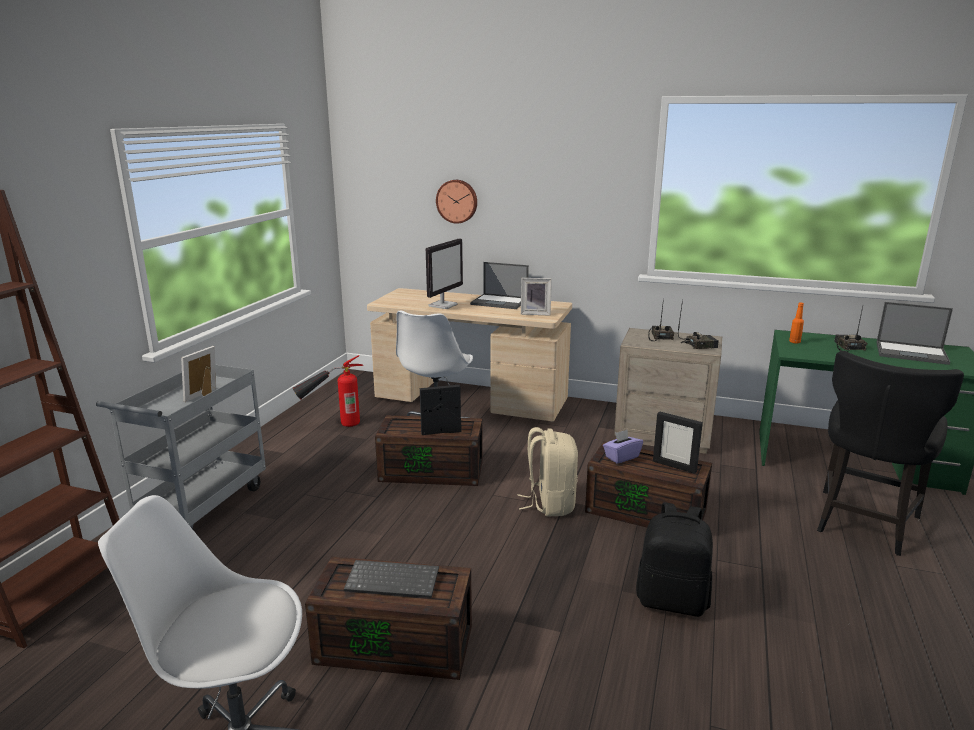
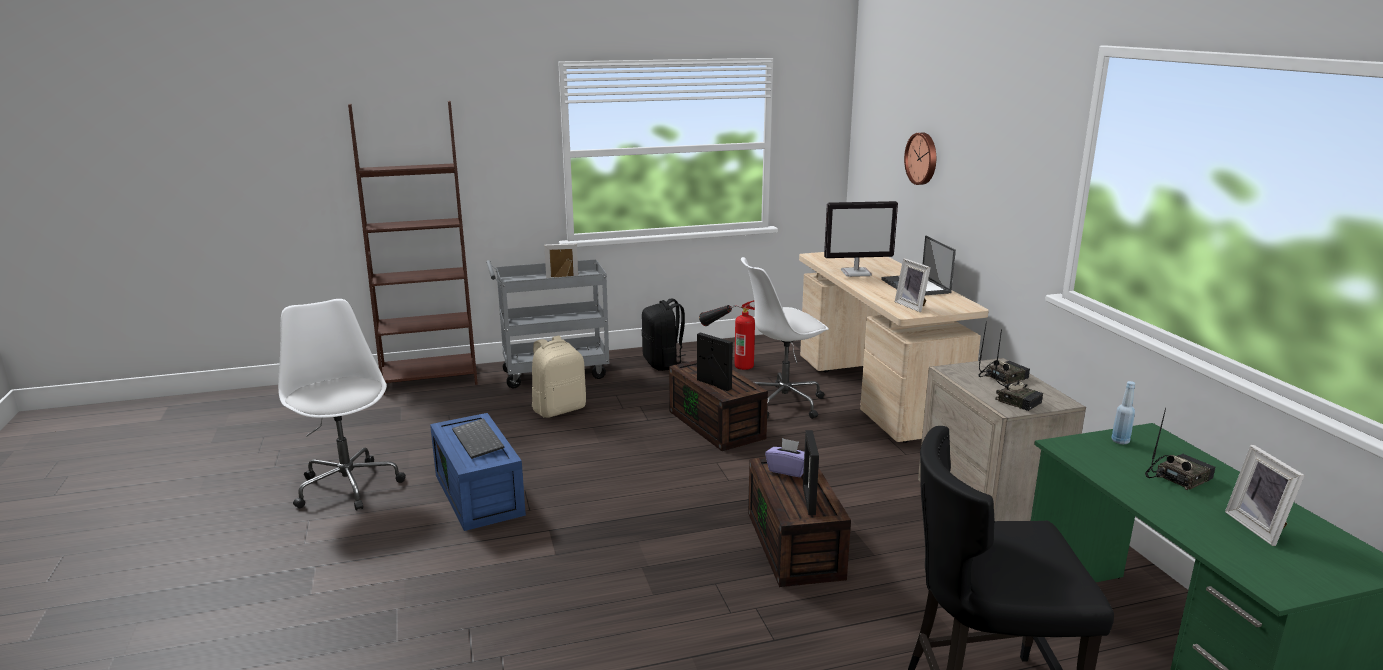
camera: 55 degrees right, 0 degrees up
(397, 643) = (481, 495): brown storage box -> blue storage box
(550, 503) = (739, 492): beige backpack -> beige backpack (559, 409)
(672, 600) = (655, 597): black backpack -> black backpack (664, 363)
(794, 342) = (1120, 441): orange bottle -> blue bottle
(912, 353) = (1259, 527): laptop -> picture frame

